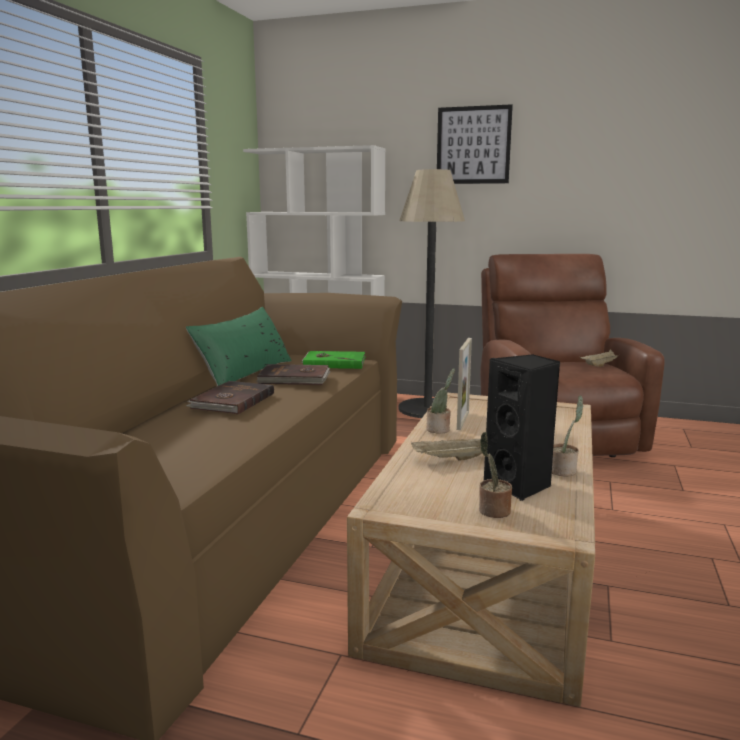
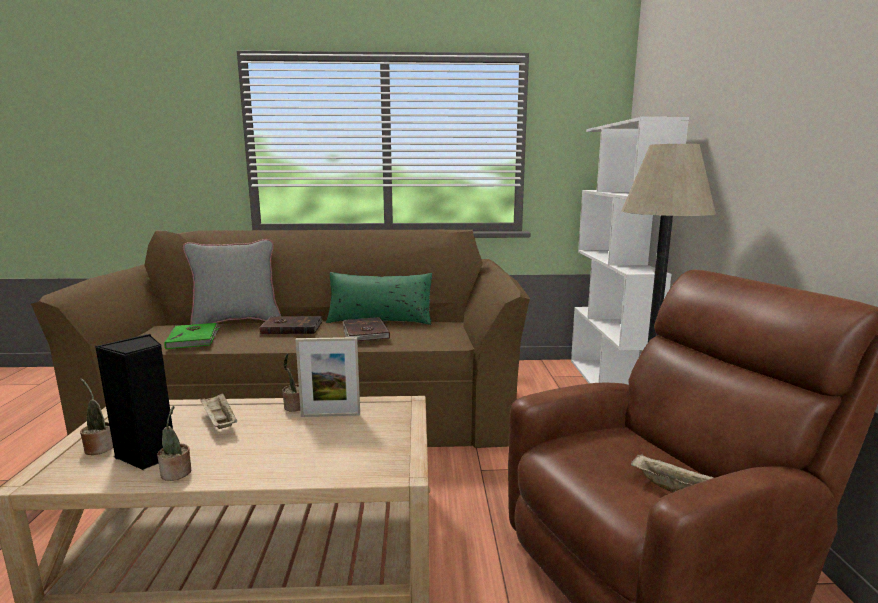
camera: 70 degrees right, 0 degrees up
(130, 430) = (236, 321): none -> grey pillow
(334, 363) = (434, 336): green book -> green book (194, 338)
(473, 145) = (771, 101): picture -> none

